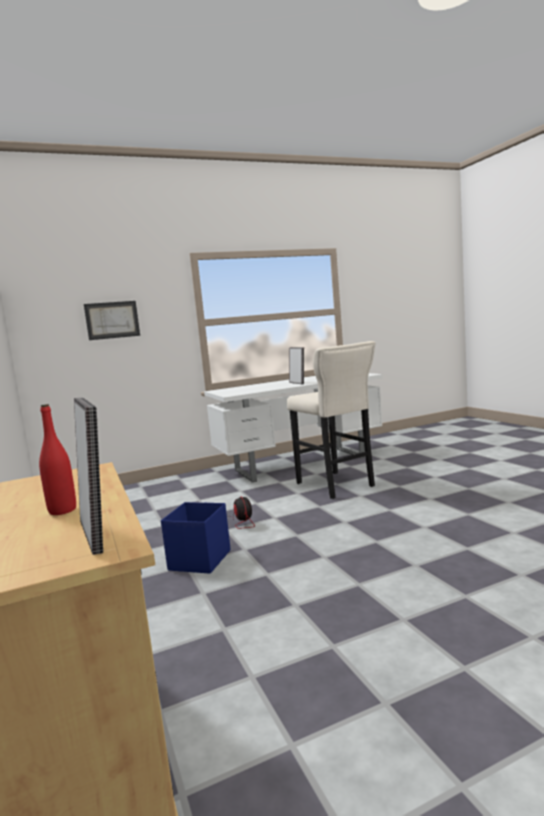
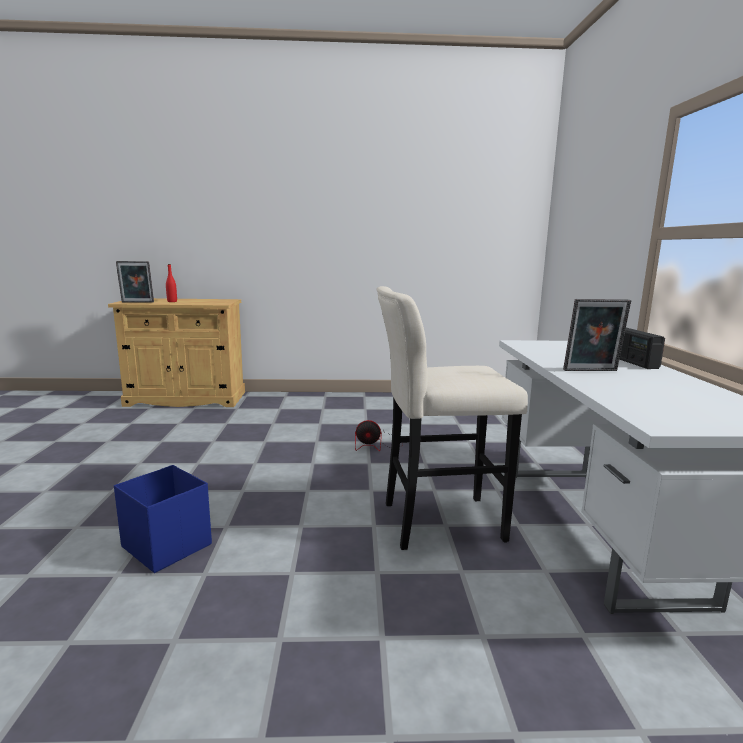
camera: 110 degrees right, 5 degrees up
(112, 320) = (590, 223): picture -> none
(199, 561) = (320, 427): blue storage box -> blue storage box (167, 545)
(266, 383) = (632, 362): none -> radio

